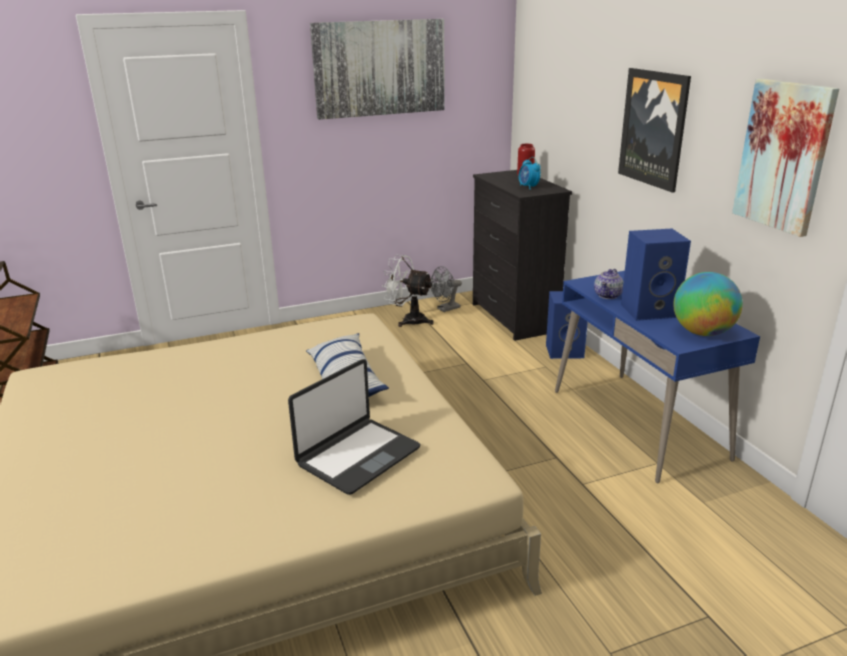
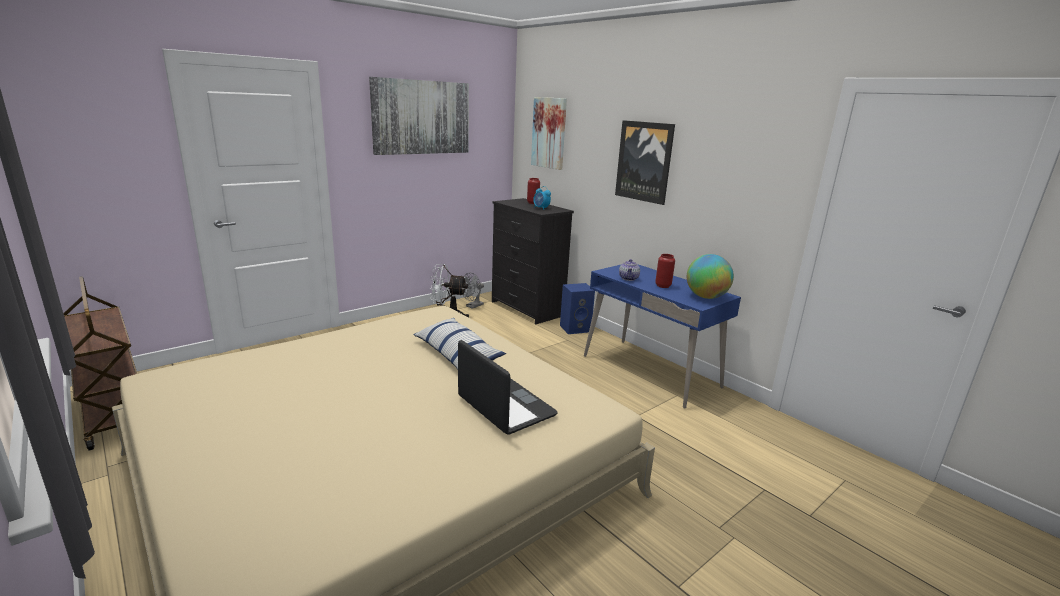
camera: 20 degrees left, 5 degrees down
(357, 456) = (505, 407): laptop -> laptop turned 60 degrees counterclockwise
(650, 310) = (663, 286): blue speaker -> red vase
(784, 156) = (751, 174): picture -> picture (549, 133)

